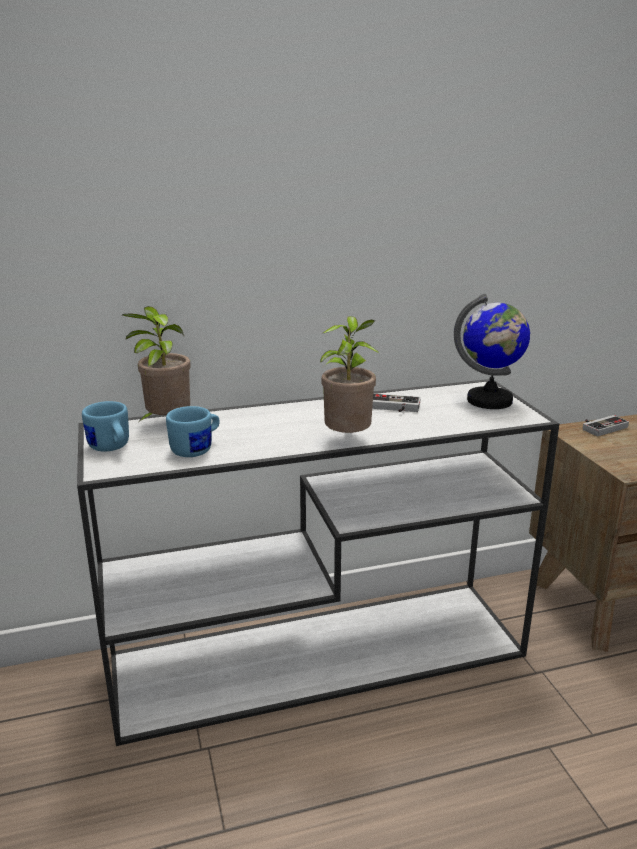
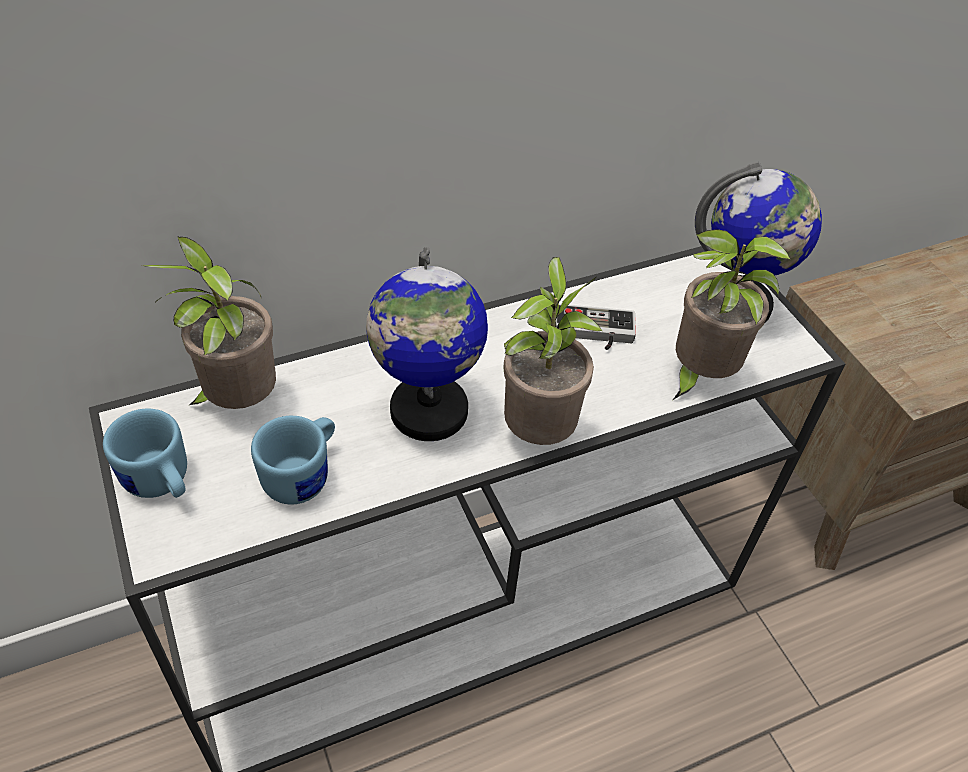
camera: 10 degrees left, 25 degrees up
(280, 431) = (428, 411): none -> globe
(458, 424) = (698, 376): none -> potted plant
(601, 427) = (871, 284): game controller -> none

